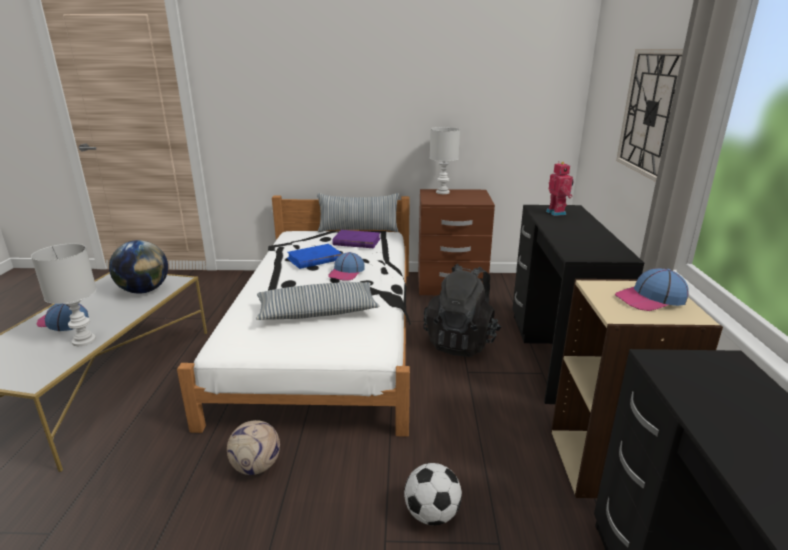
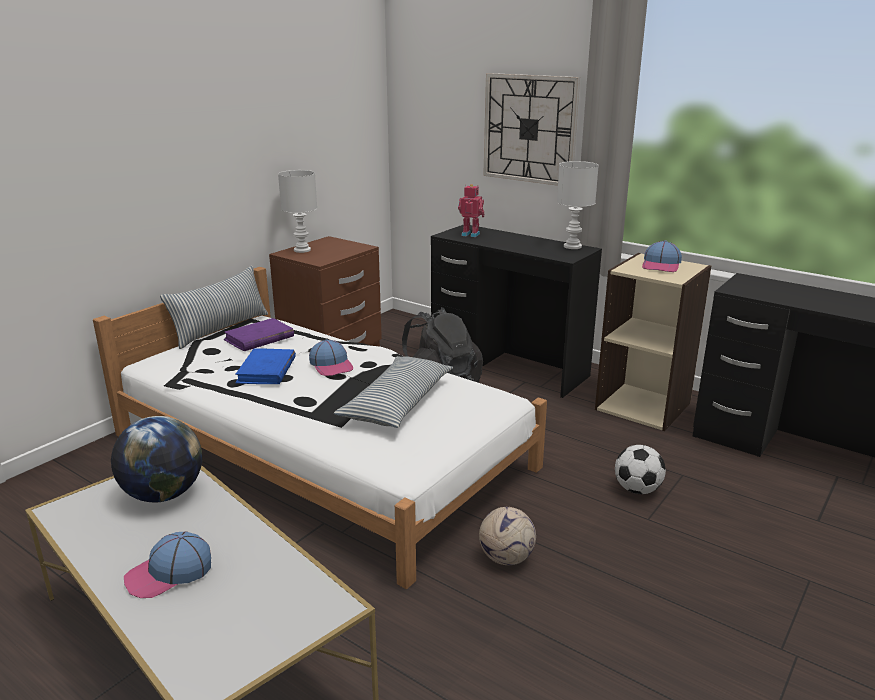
camera: 55 degrees left, 0 degrees up
(83, 341) = (261, 560): white table lamp -> white table lamp (572, 247)

